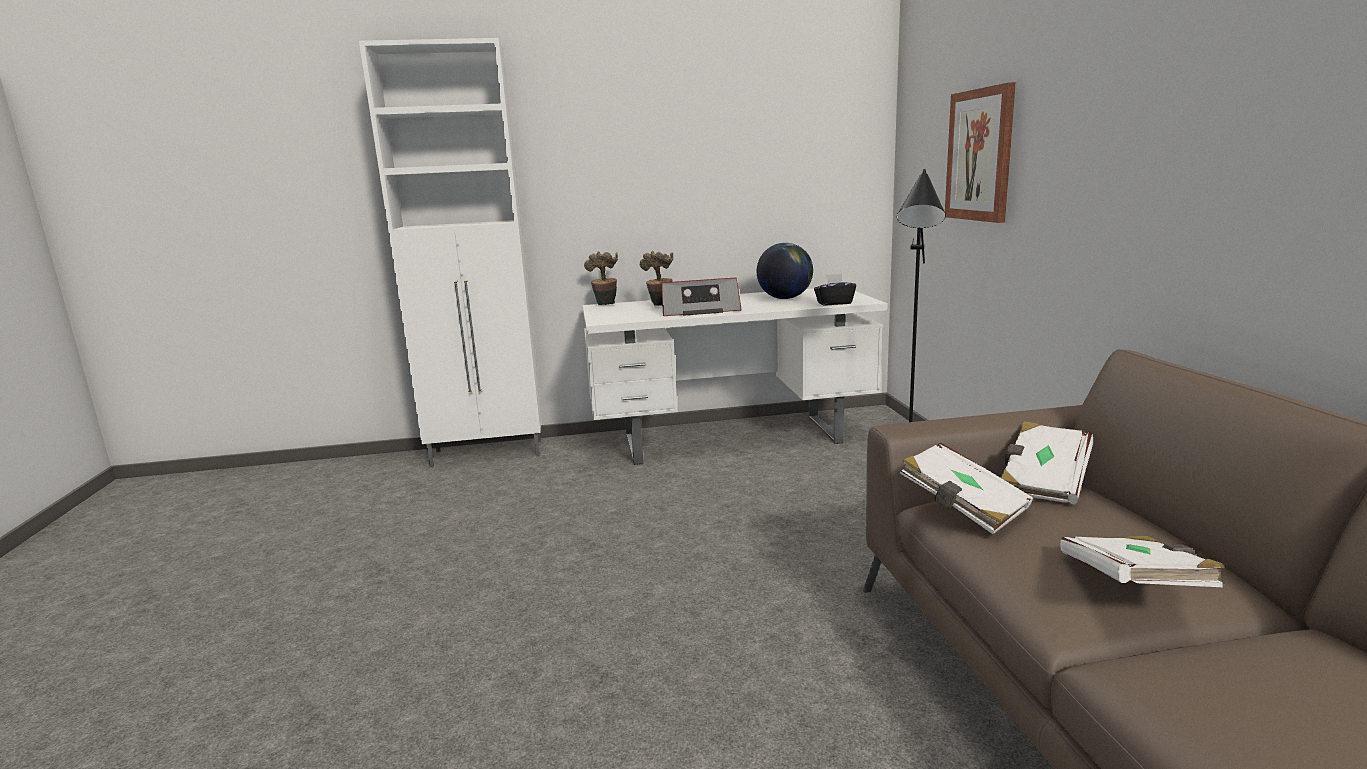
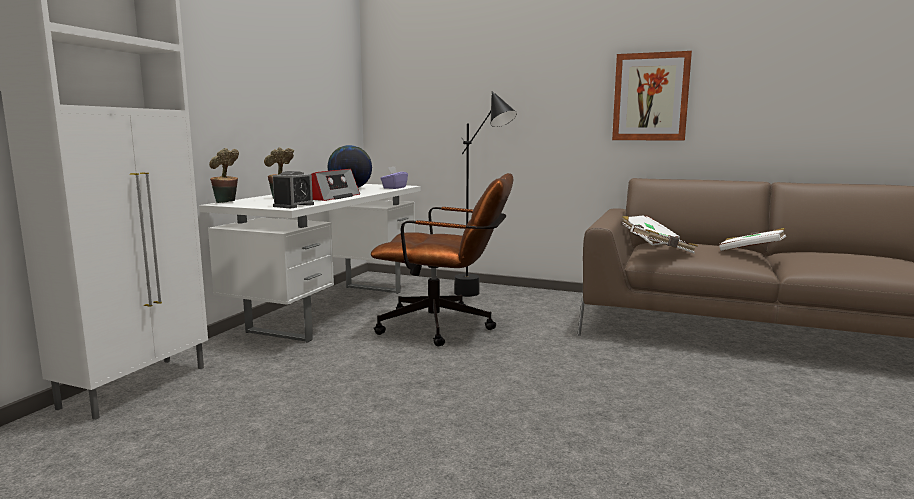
camera: 60 degrees left, 5 degrees down
(617, 319) = (293, 205): none -> alarm clock
(763, 504) = (445, 327): none -> brown office chair
(834, 303) = (394, 188): black tissue box -> purple tissue box
(980, 155) = (469, 90): picture -> picture (650, 97)

